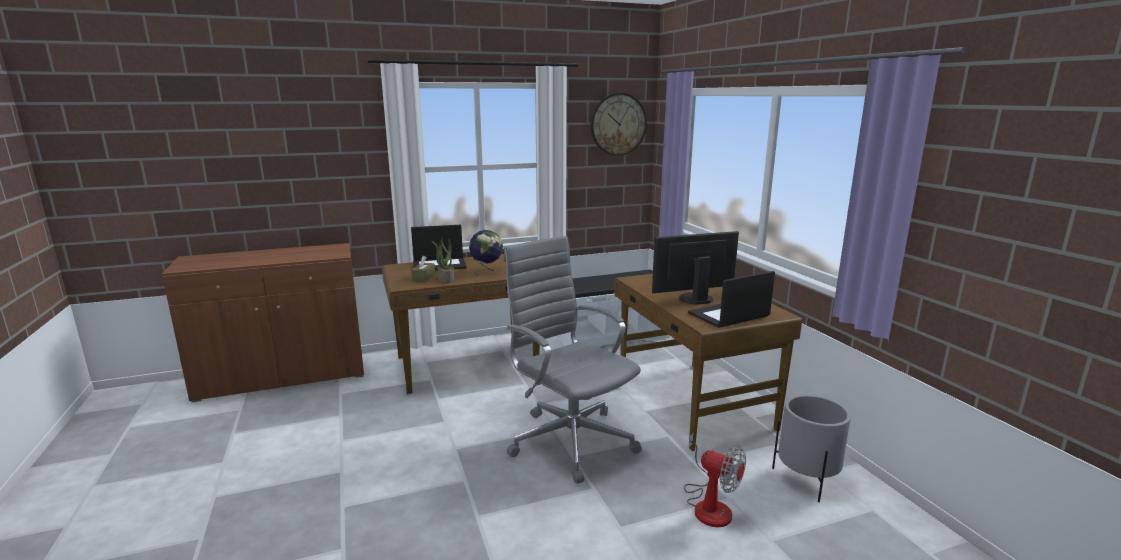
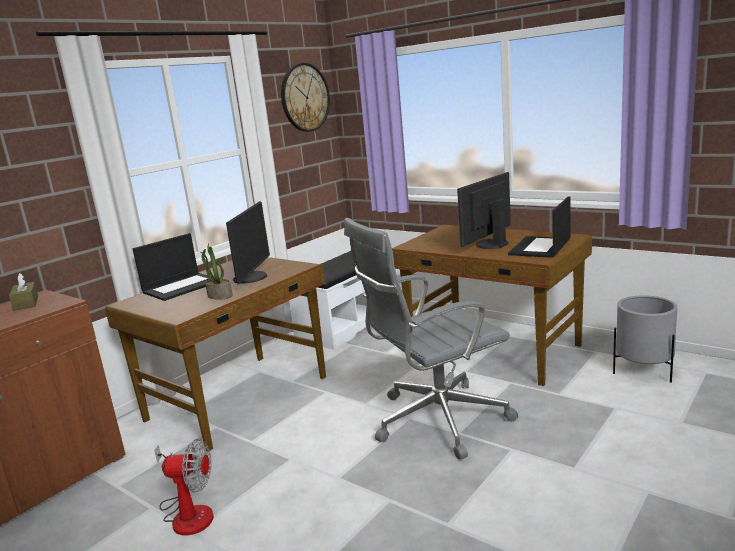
camera: 30 degrees left, 0 degrees up
(423, 277) = (189, 302): brown tissue box -> brown tissue box (26, 303)
(487, 271) = (252, 277): globe -> monitor
(570, 439) = (436, 420): grey office chair -> grey office chair turned 45 degrees counterclockwise
(709, 504) = (609, 418): fan -> fan (188, 513)

